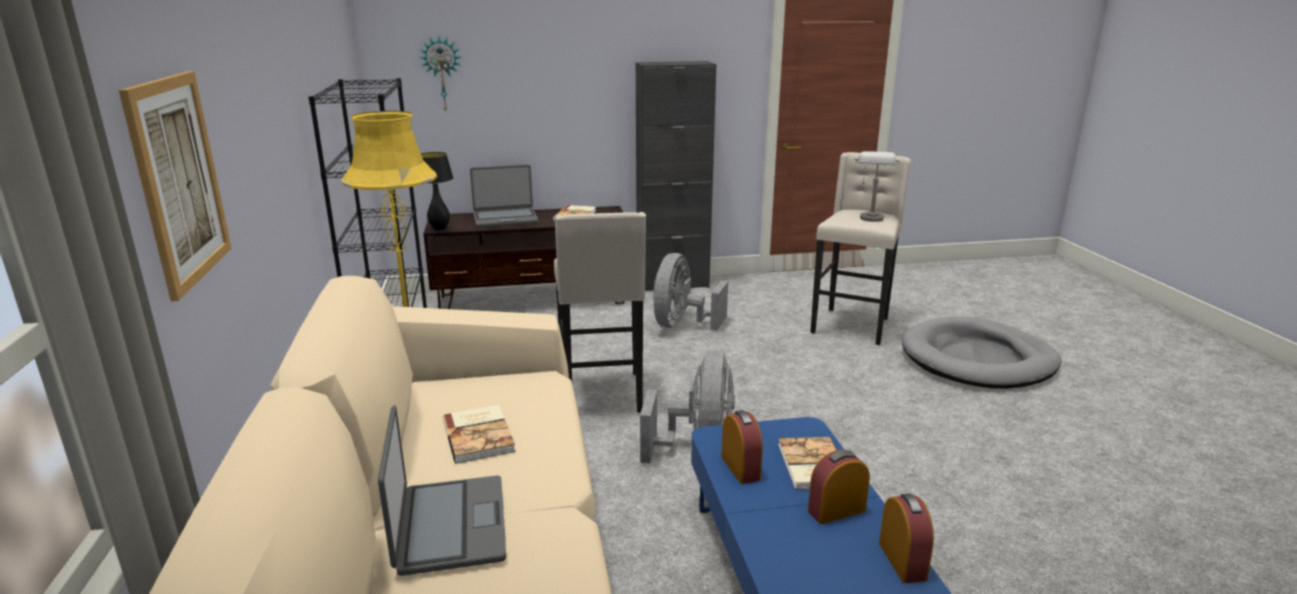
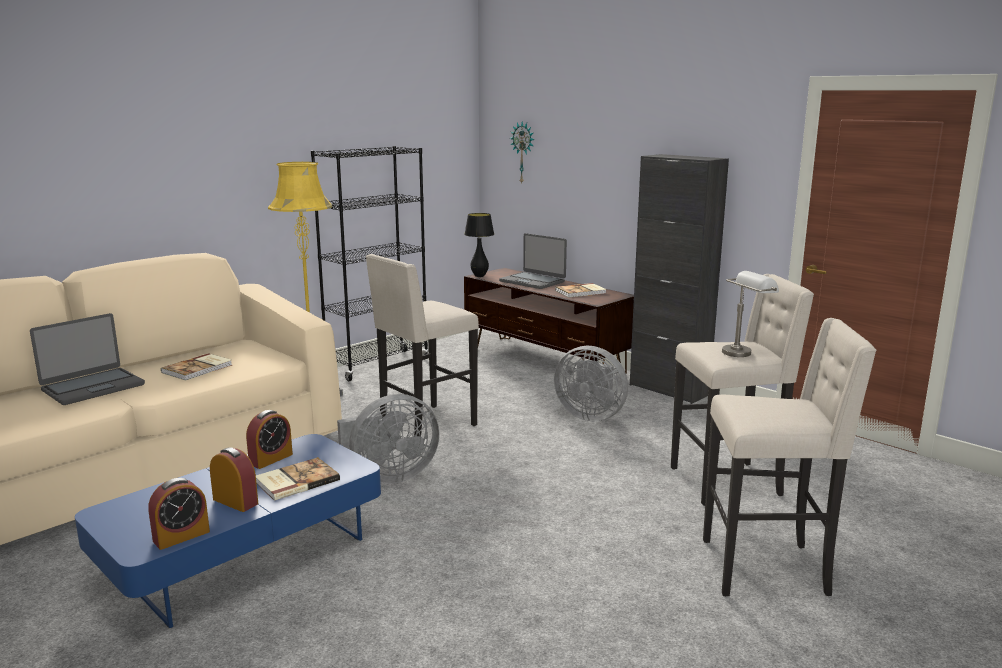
camera: 55 degrees right, 5 degrees down
(179, 180) = (76, 170): picture -> none
(681, 325) = (590, 415): grey fan -> grey fan turned 135 degrees counterclockwise
(977, 359) = (767, 568): grey dog bed -> beige stool

